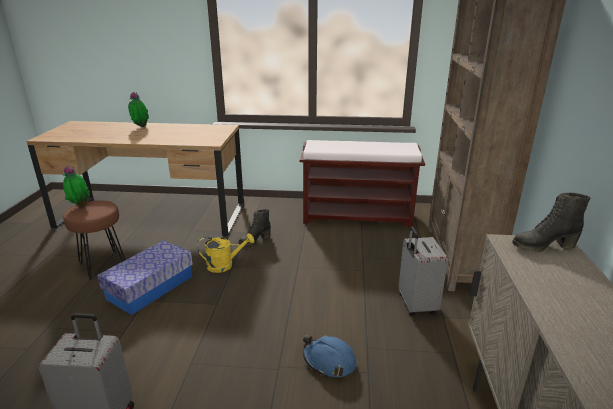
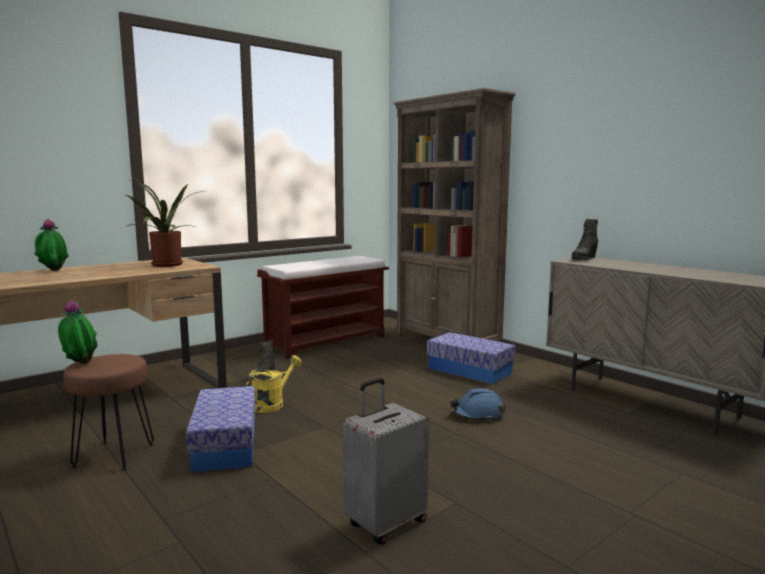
camera: 45 degrees left, 15 degrees down
(200, 135) = (166, 265): none -> potted plant
(415, 305) = (469, 370): grey suitcase -> storage box

